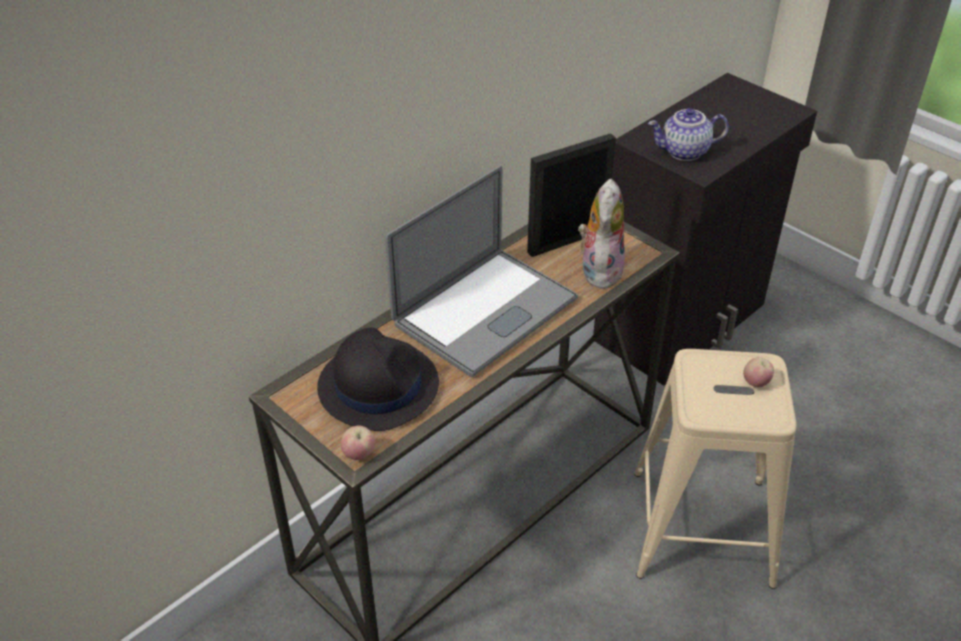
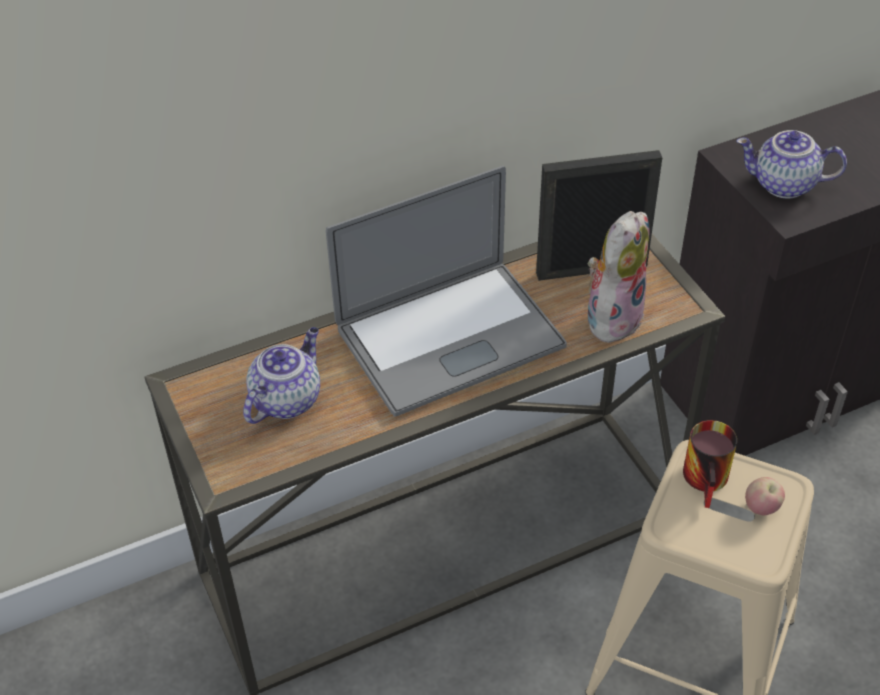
camera: 20 degrees right, 5 degrees up
(359, 454) = (228, 477): apple -> none
(378, 385) = (286, 399): black hat -> teapot
(711, 373) = (710, 481): none -> mug

